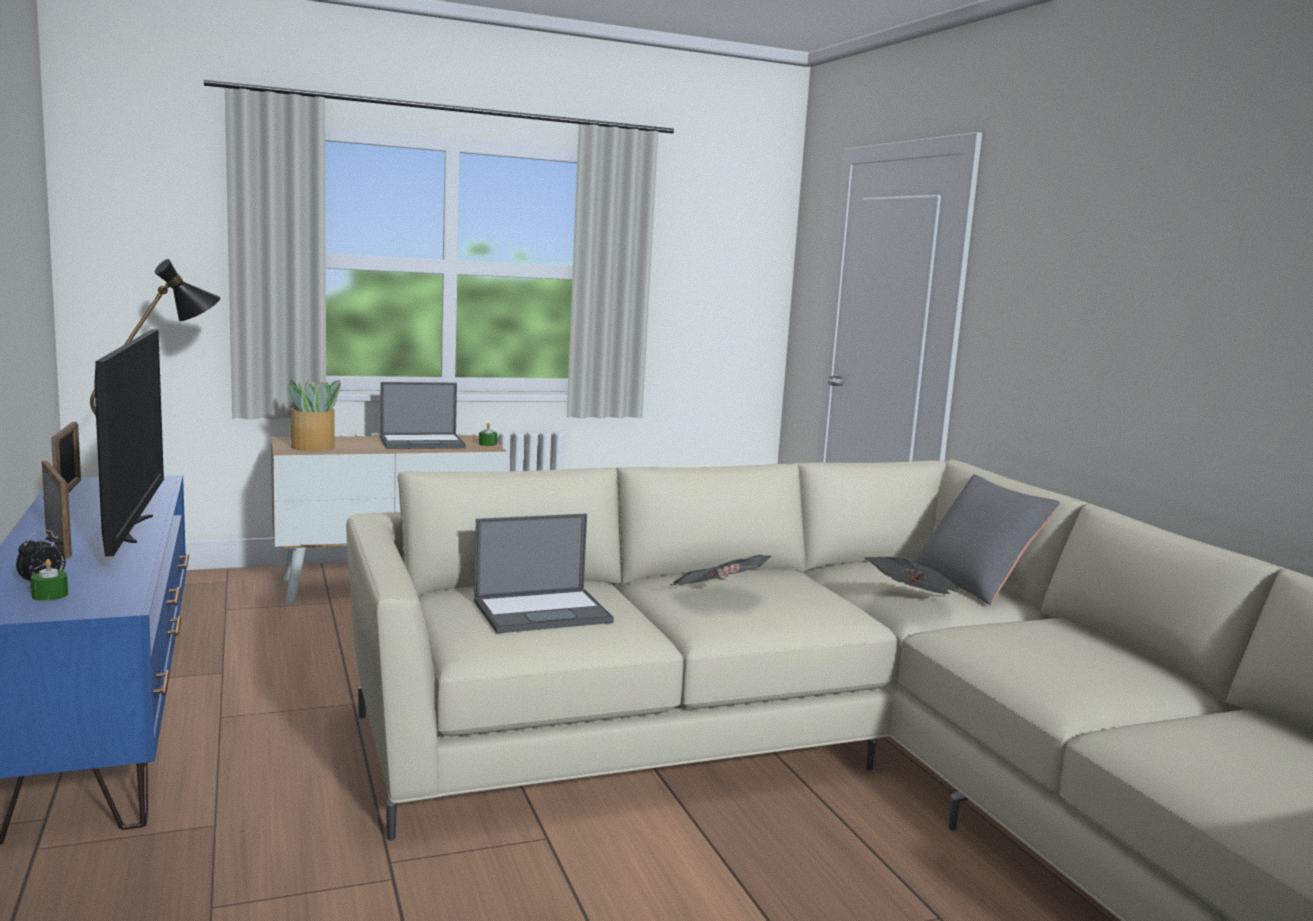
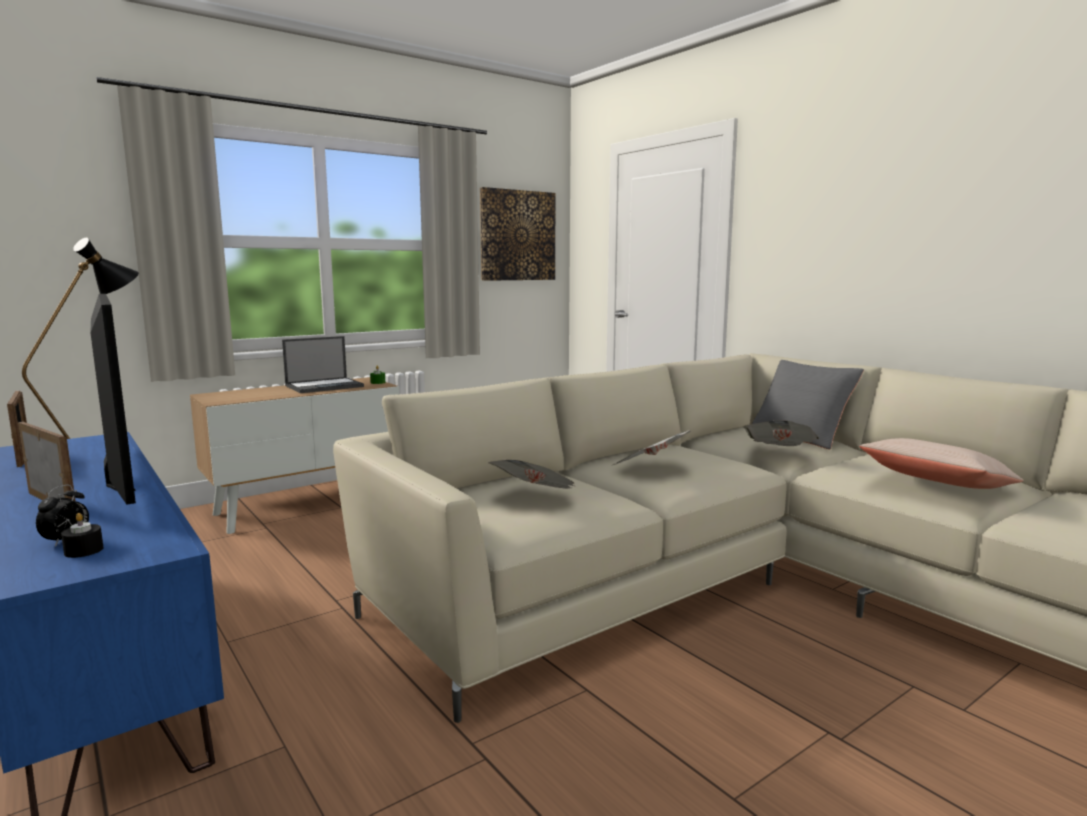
camera: 15 degrees left, 0 degrees up
(50, 595) = (84, 550): green candle -> black candle
(313, 447) = (236, 398): potted plant -> none
(543, 611) = (536, 498): laptop -> newspaper
(713, 264) = (517, 235): none -> picture
(1066, 673) = (937, 486): none -> beige pillow

